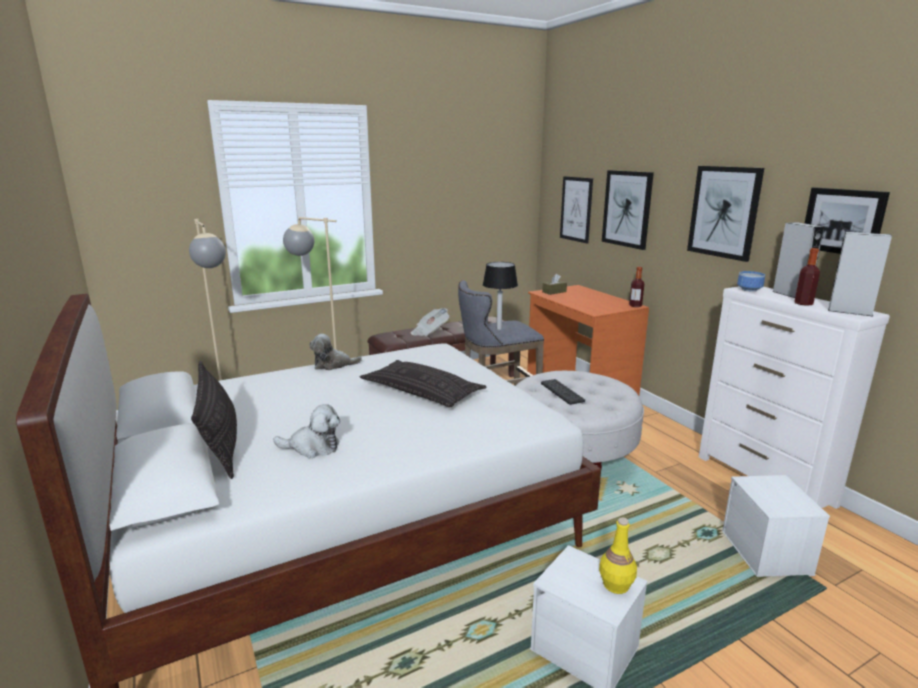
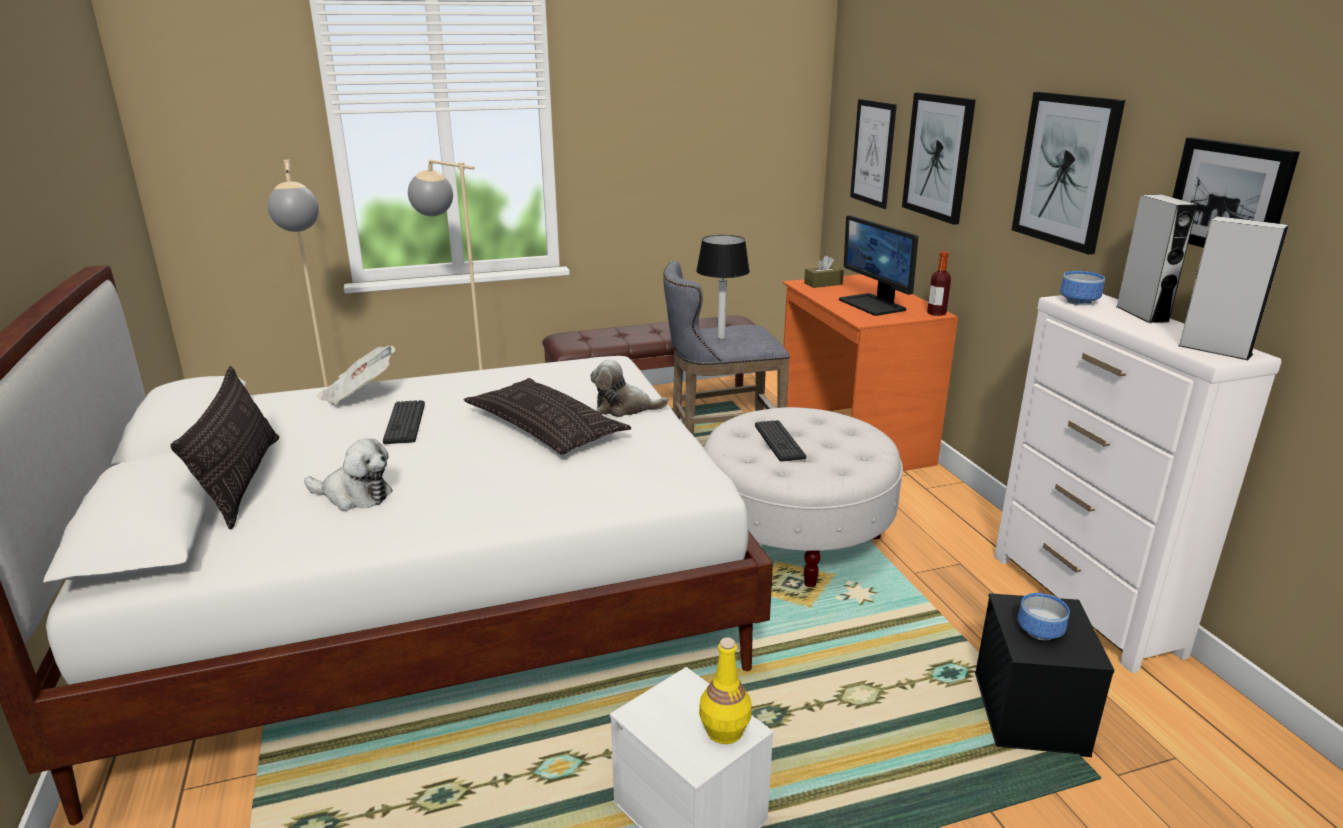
camera: 10 degrees right, 5 degrees up
(321, 395) = (405, 423): none -> keyboard
(333, 365) = (446, 379): plush toy -> plush toy (624, 408)
(429, 332) = (632, 335): newspaper -> newspaper (358, 394)
(594, 303) = (873, 305): none -> monitor
(767, 553) = (1031, 714): white storage box -> black storage box
(774, 496) = (1039, 630): none -> bowl
(803, 303) = (1148, 330): bottle -> none

